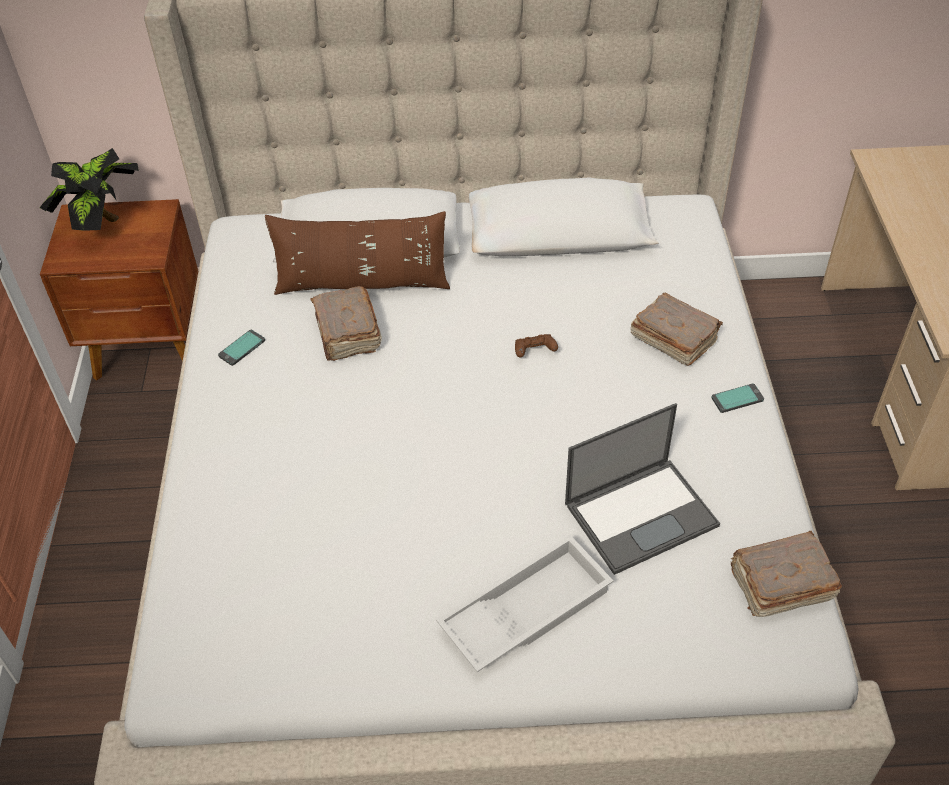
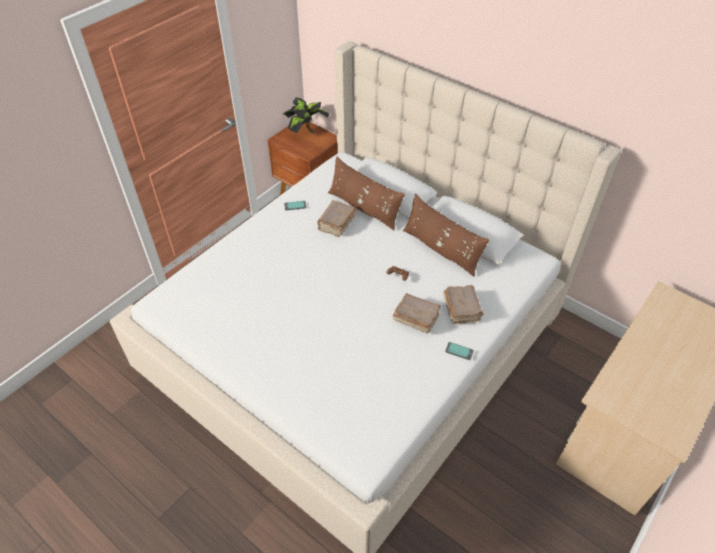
camera: 40 degrees right, 0 degrees up
(525, 609) = (282, 366): white tray -> none
(549, 275) = (441, 249): none -> brown pillow
(642, 513) = (365, 365): laptop -> none
(779, 585) = (385, 432): brown book -> brown book (415, 318)

